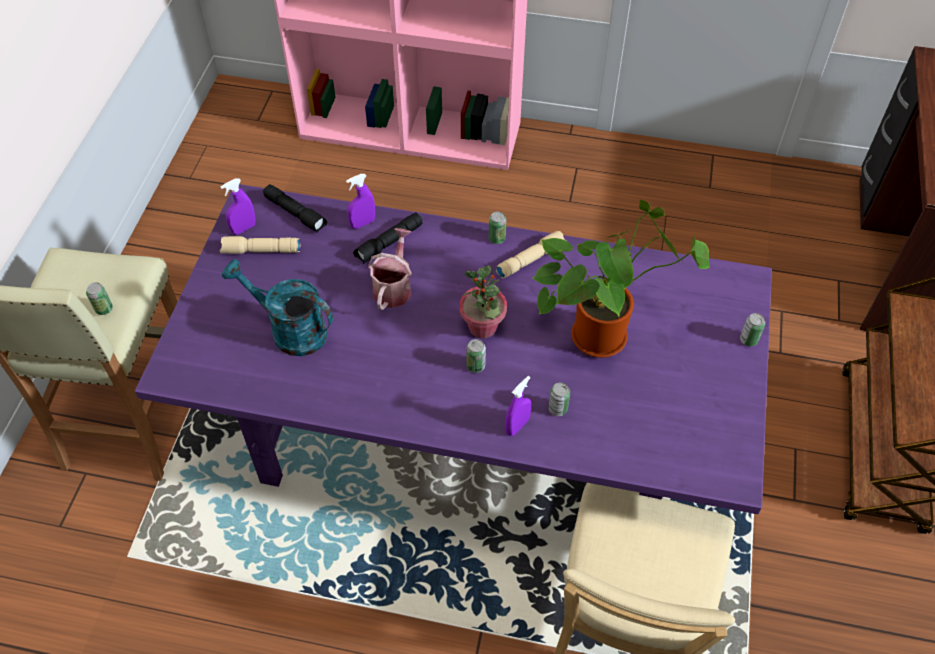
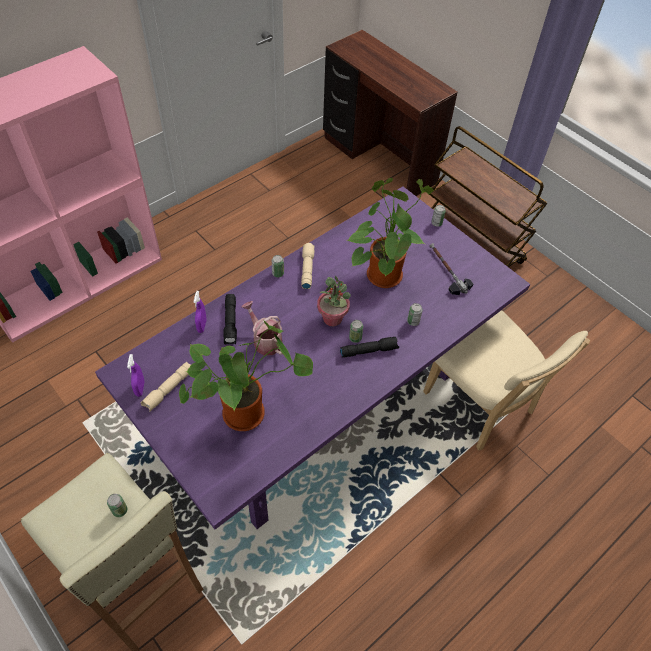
camera: 55 degrees left, 0 degrees up
(290, 330) = (247, 411): turquoise watering can -> potted plant
(296, 213) = (157, 353): black flashlight -> black flashlight (369, 350)
(517, 426) = (409, 345): purple spray bottle -> none
(678, 397) = (446, 270): none -> hammer

